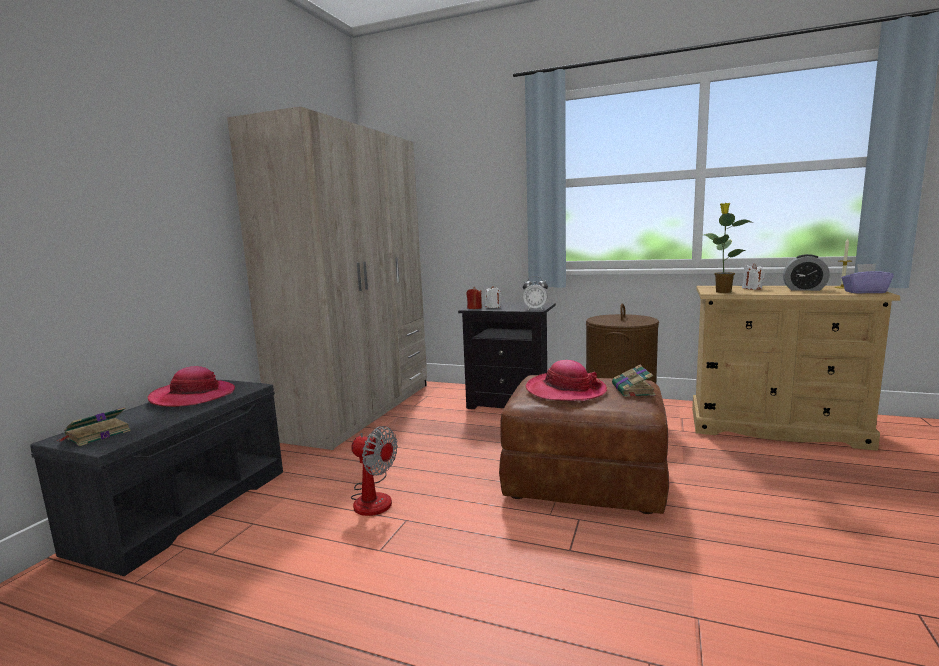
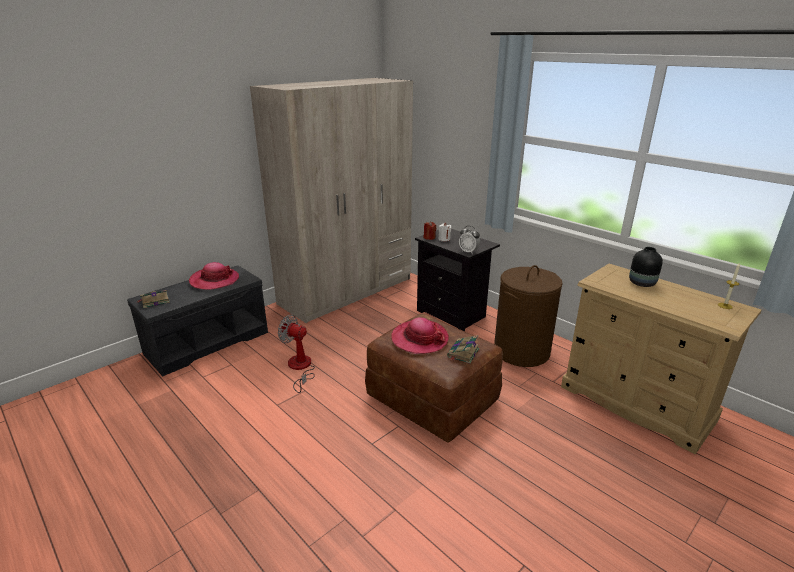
camera: 25 degrees right, 15 degrees up
(373, 497) = (300, 368): fan -> fan turned 150 degrees clockwise
(722, 292) = (603, 282): potted plant -> none
(752, 288) = (641, 283): white candle -> black vase
(804, 289) = (681, 299): alarm clock -> none
(864, 292) = (722, 321): purple tissue box -> none

